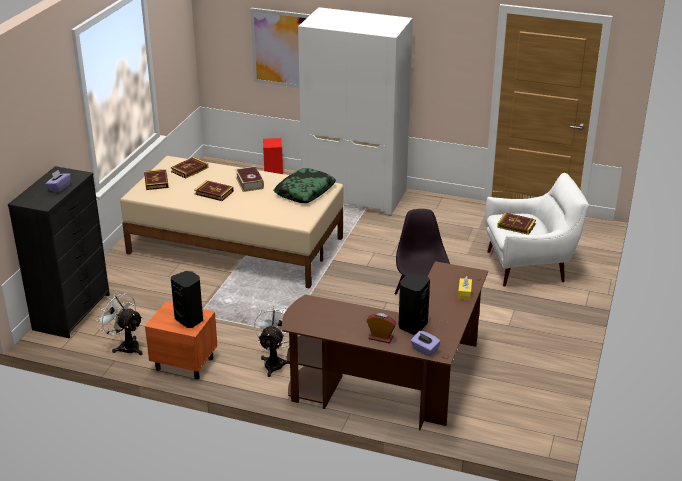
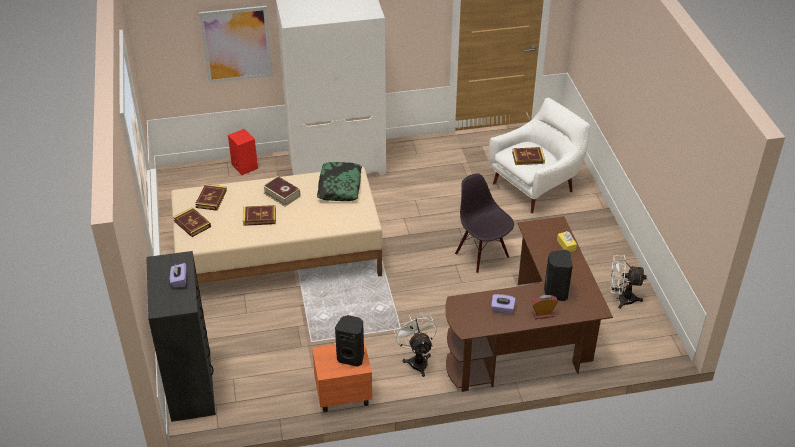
camera: 30 degrees left, 10 degrees up
(126, 346) = (275, 400): white fan -> white fan (621, 299)
(424, 350) = (584, 311): purple tissue box -> purple tissue box (502, 309)

